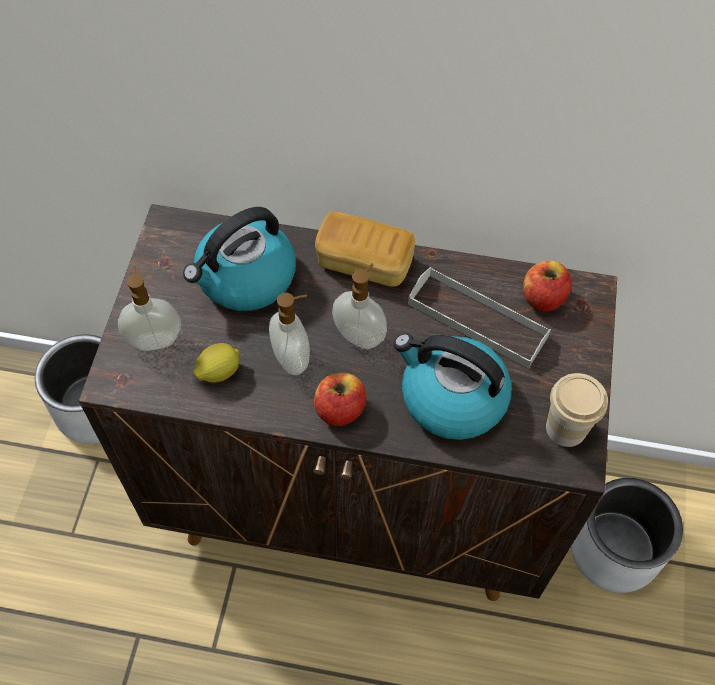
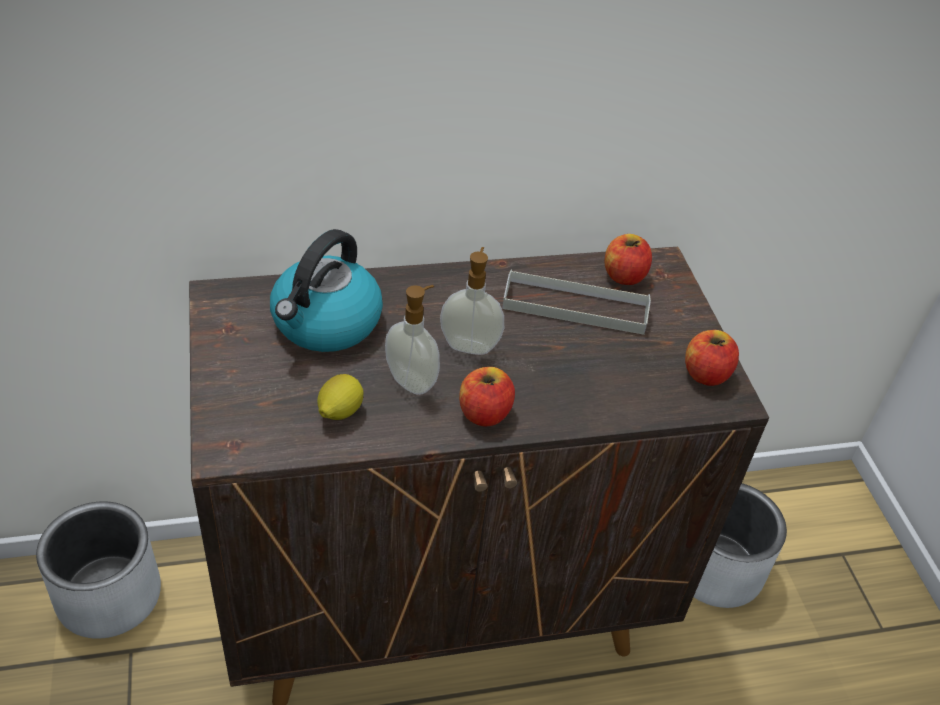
camera: 25 degrees left, 15 degrees down
(155, 339) = (253, 399): soap dispenser -> none
(364, 262) = (441, 284): bread -> none
(451, 398) = (587, 376): kettle -> none
(566, 428) = (705, 374): cup -> apple

